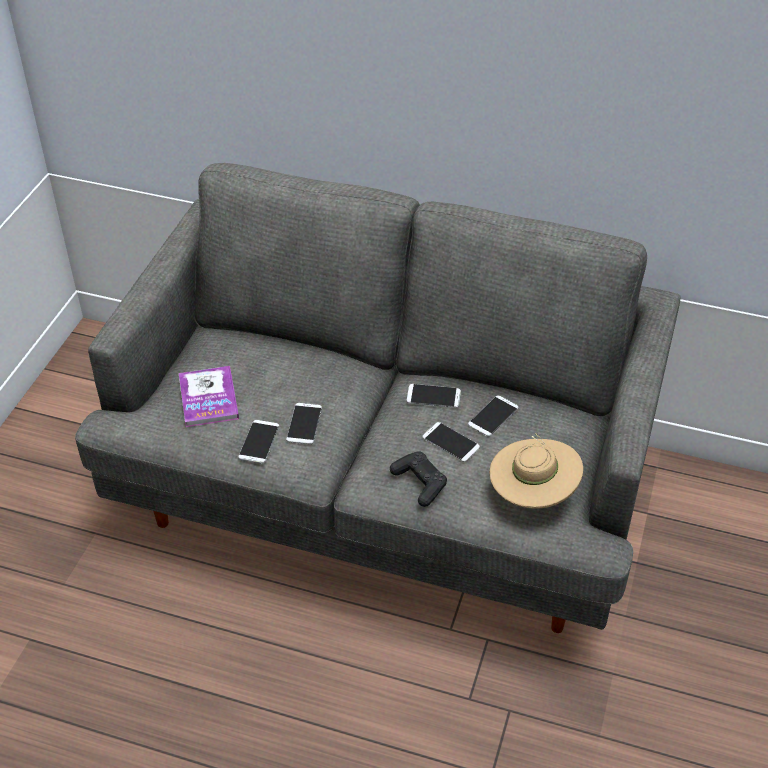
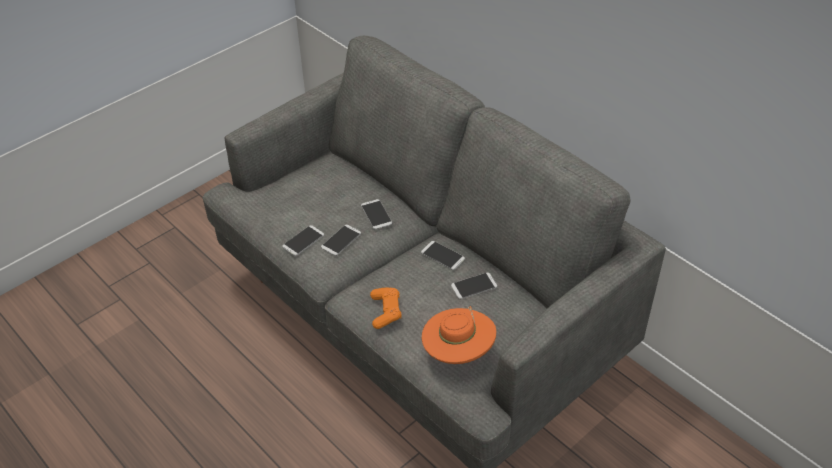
camera: 30 degrees right, 0 degrees up
(208, 398) = (294, 199): book -> none
(419, 483) = (386, 311): black game controller -> orange game controller
(450, 442) = (429, 292): phone -> phone (376, 214)
(532, 494) = (458, 352): beige hat -> orange hat

